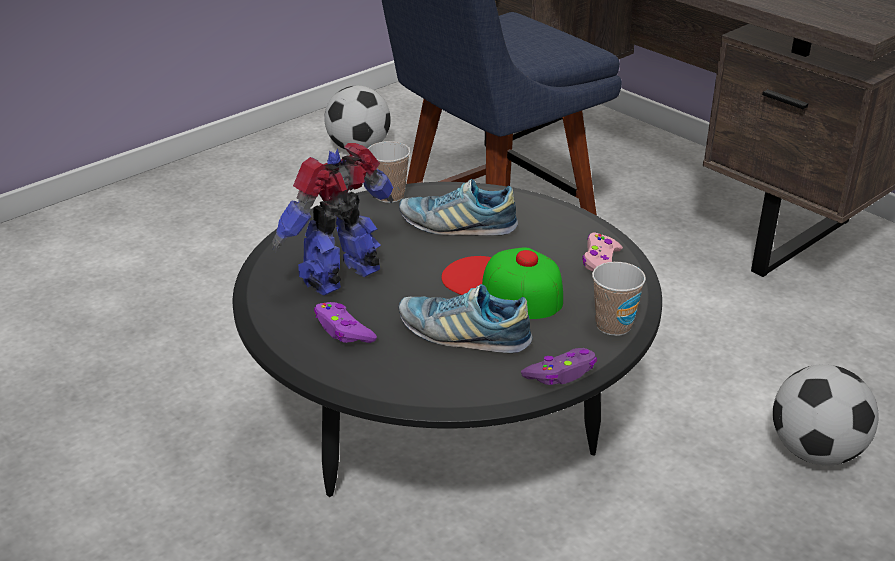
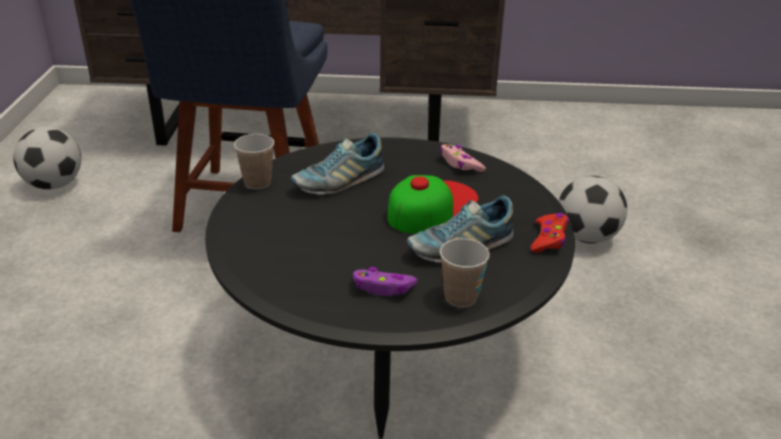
camera: 45 degrees left, 0 degrees up
(343, 277) = (320, 252): toy robot -> none
(502, 287) = (432, 206): cap -> cap turned 135 degrees clockwise
(561, 374) = (549, 239): purple game controller -> red game controller
(613, 326) = (527, 196): cup -> cup (460, 297)

